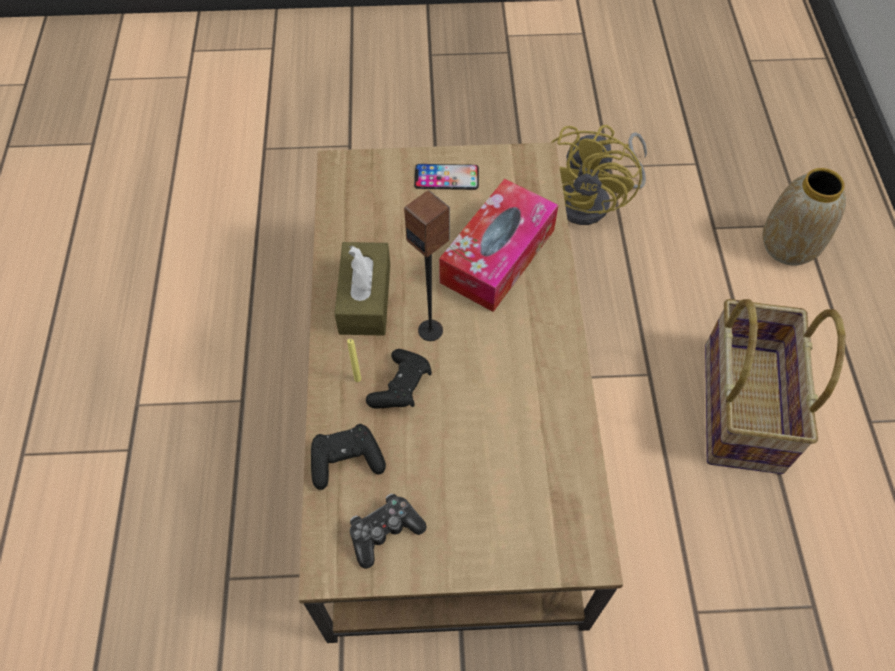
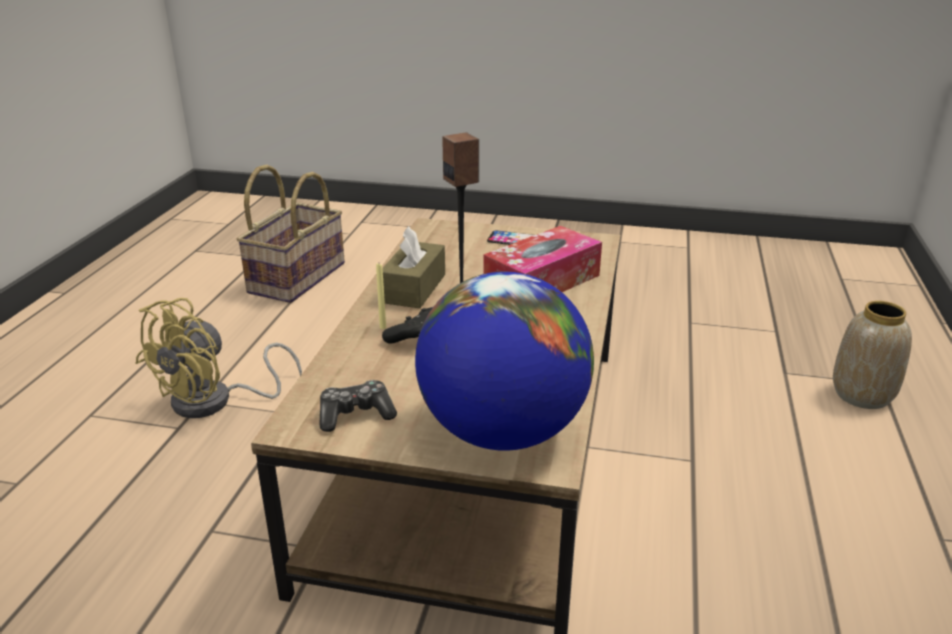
camera: 15 degrees right, 30 degrees down
(346, 461) = (346, 369): black game controller -> none
(532, 521) = (502, 432): none -> globe
(593, 201) = (668, 340): yellow fan -> yellow fan (215, 402)
(739, 405) = (787, 500): basket -> basket (296, 277)

